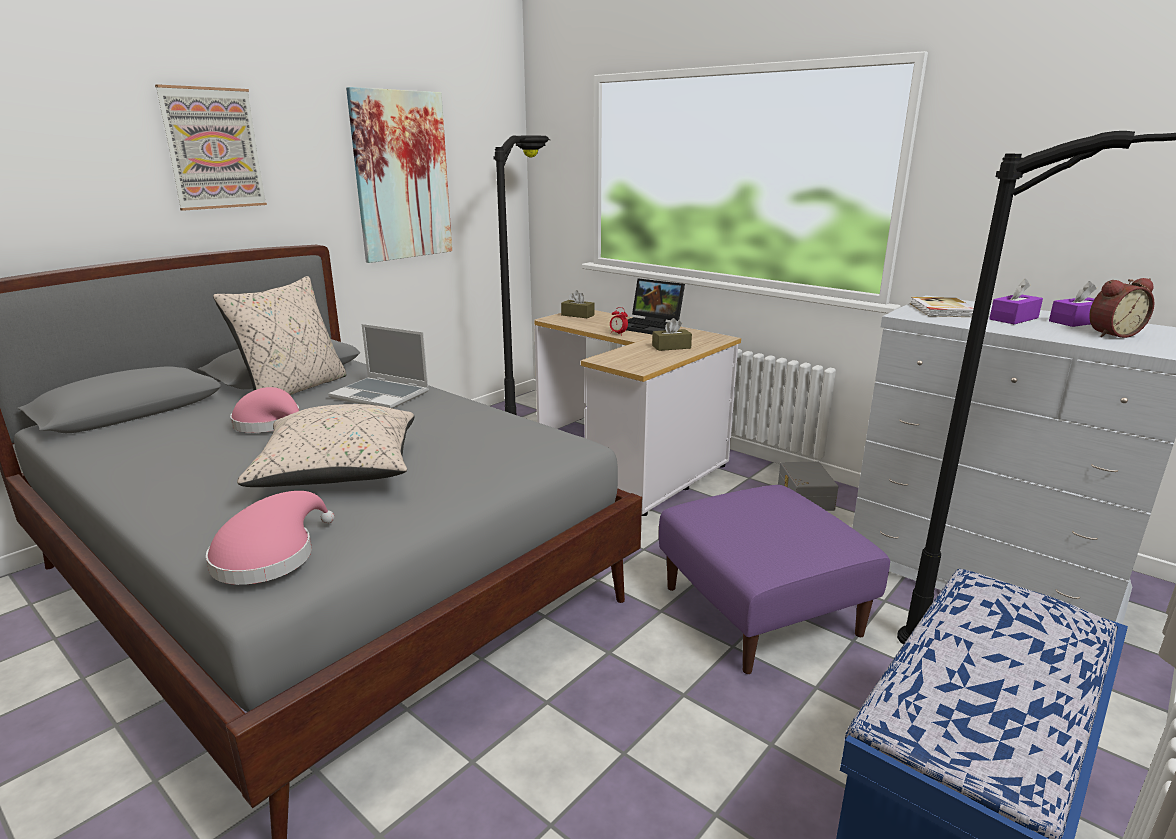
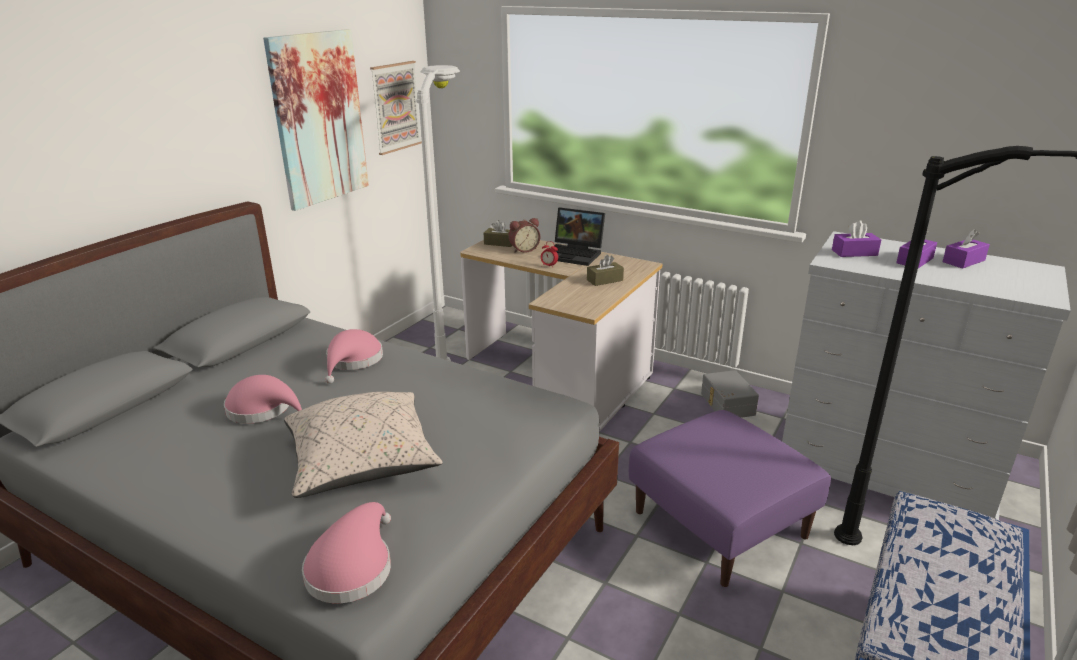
camera: 10 degrees left, 5 degrees up
(213, 148) = (144, 120): picture -> picture (395, 107)
(294, 389) = (261, 361): beige pillow -> none
(381, 395) = (353, 361): laptop -> pink hat
(531, 416) = (452, 337): black floor lamp -> white floor lamp
(941, 310) = (854, 252): book -> purple tissue box
(1111, 334) = (994, 276): alarm clock -> alarm clock (523, 249)

